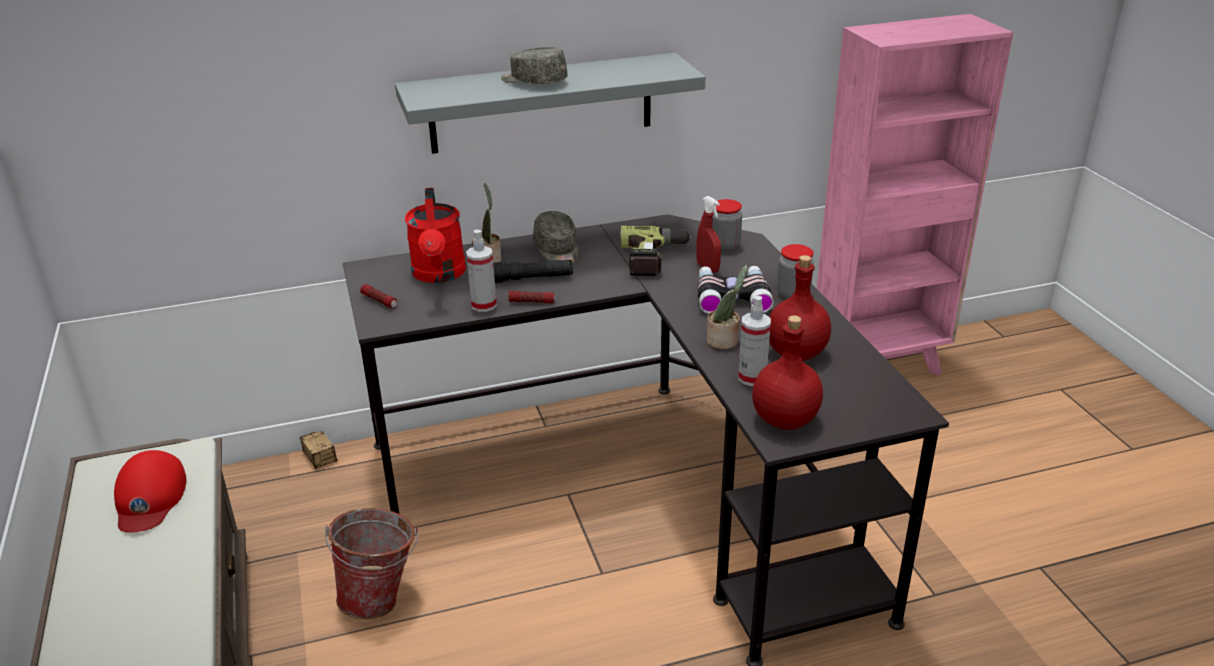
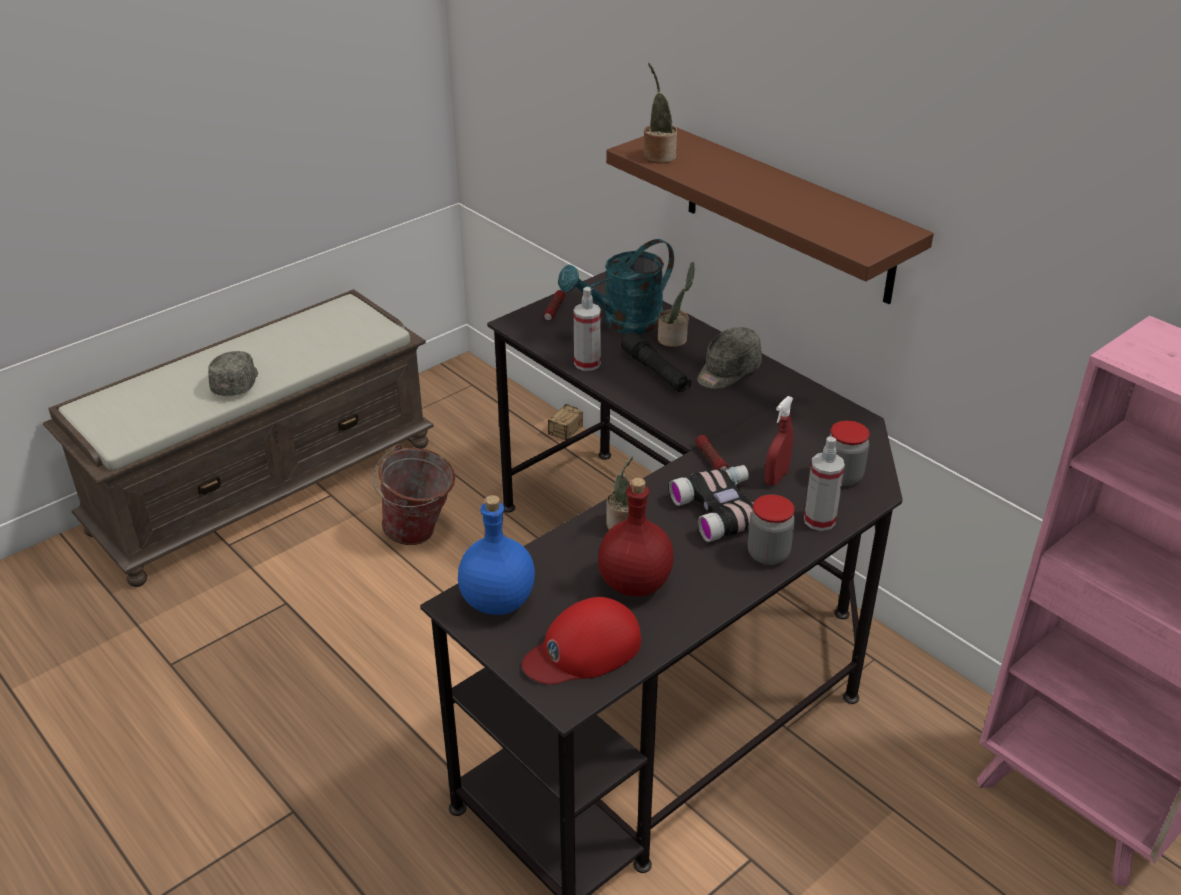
camera: 65 degrees right, 5 degrees up
(149, 498) = (324, 338): red cap -> red cap (583, 650)
(439, 275) = (623, 323): red watering can -> turquoise watering can
(448, 96) = (658, 156): none -> potted plant
(532, 302) = (613, 387): flashlight -> flashlight (711, 460)
(533, 81) = (742, 181): grey cap -> grey cap (236, 383)
(541, 103) = (788, 215): grey shelf -> brown shelf
(655, 259) = (764, 437): power drill -> none
(752, 377) = (564, 561): spray bottle -> spray bottle (819, 520)
(786, 419) = (499, 602): red bottle -> blue bottle

